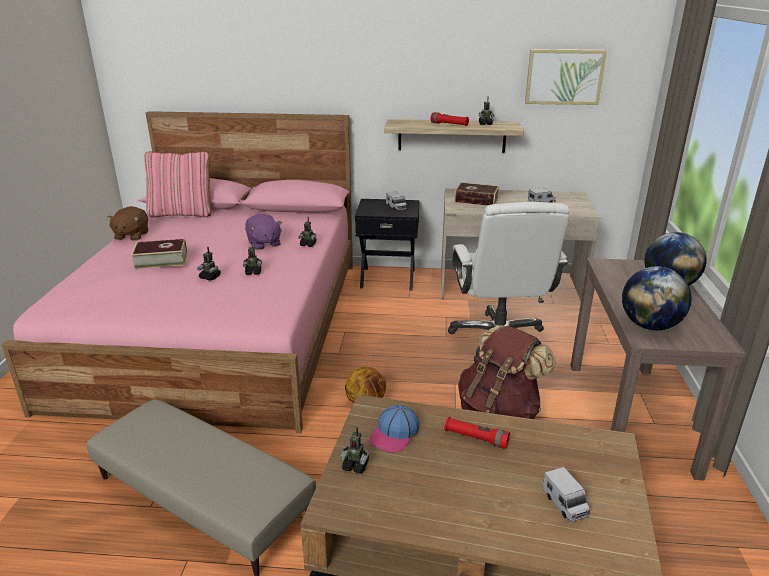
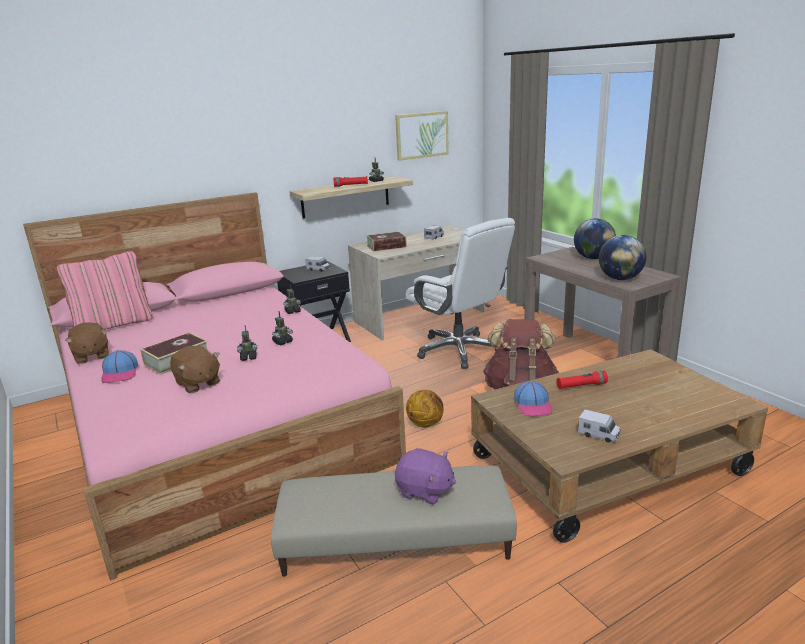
camera: 35 degrees left, 5 degrees down
(121, 257) = (120, 373): none -> cap
(145, 287) = (197, 383): none -> brown plush toy
(264, 244) = (251, 322): purple plush toy -> purple plush toy (424, 491)
(355, 465) = (540, 431): toy robot -> none
(564, 504) = (673, 394): toy truck -> toy truck (598, 435)

